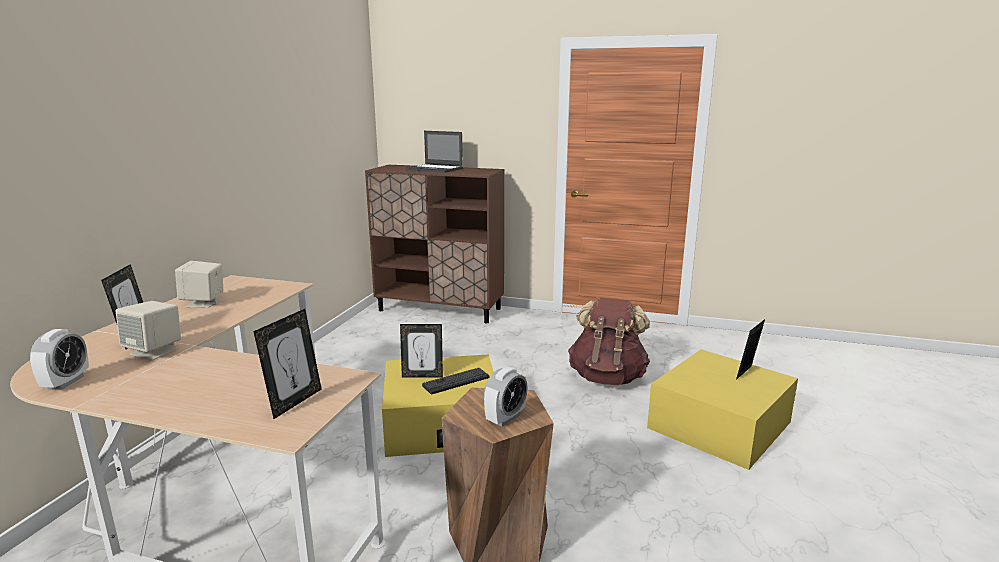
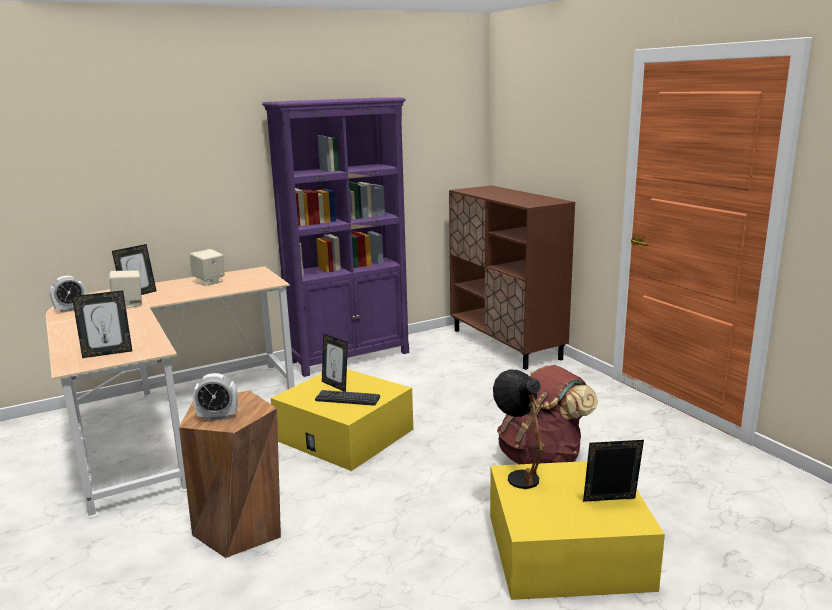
camera: 45 degrees right, 0 degrees up
(320, 360) = (350, 357): none -> purple bookcase
(435, 169) = (509, 195): laptop -> none
(675, 380) = (519, 473): none -> black table lamp

